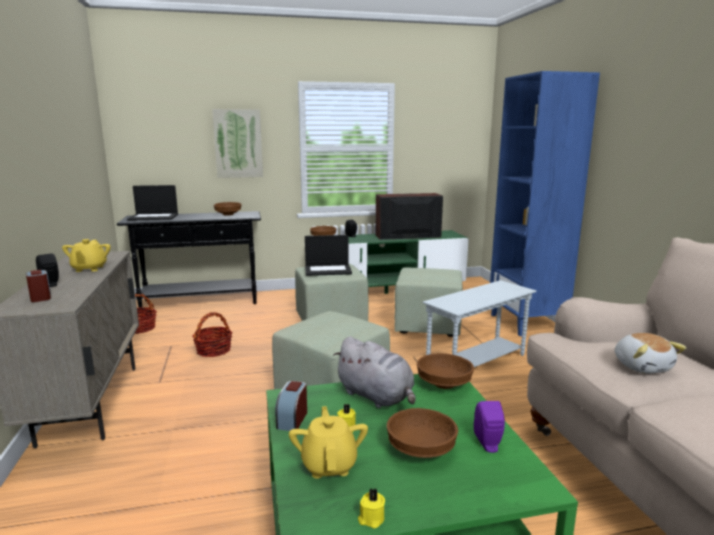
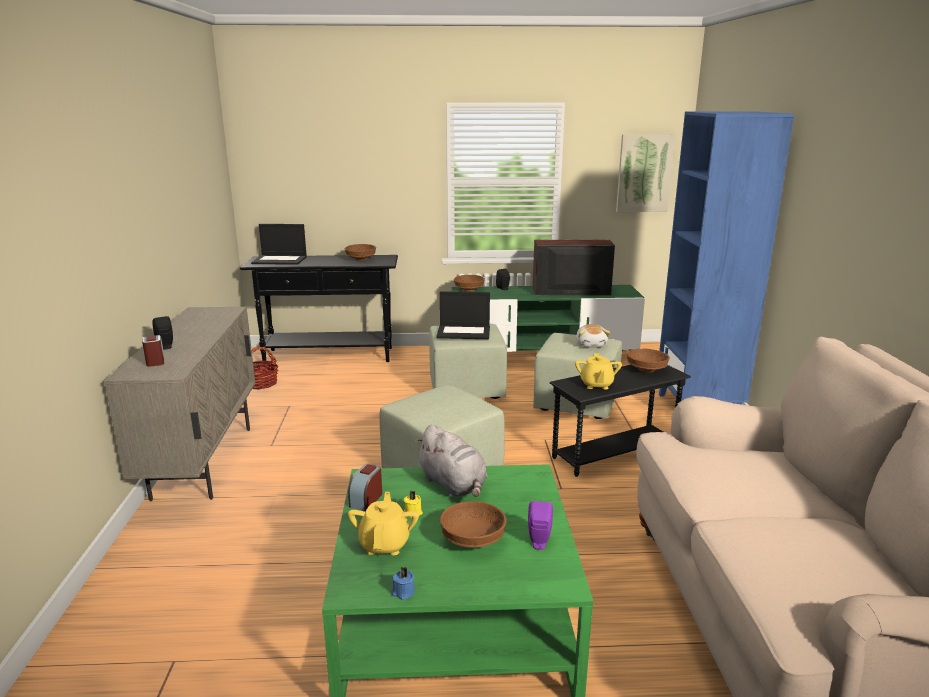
camera: 10 degrees right, 5 degrees up
(89, 269) = (203, 329): yellow teapot -> yellow teapot (596, 385)
(213, 350) = (332, 415): basket -> none
(238, 143) = (375, 176): picture -> picture (644, 173)
(371, 519) = (403, 592): yellow candle -> blue candle
(444, 384) = (527, 479): brown bowl -> brown bowl (647, 370)
(477, 363) = (614, 454): white side table -> black side table
(642, 366) = (730, 480): plush toy -> plush toy (591, 345)

